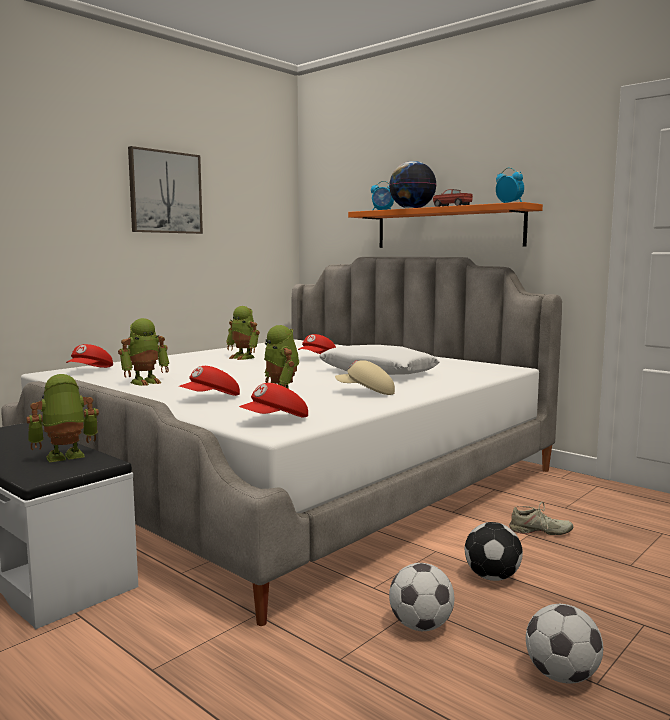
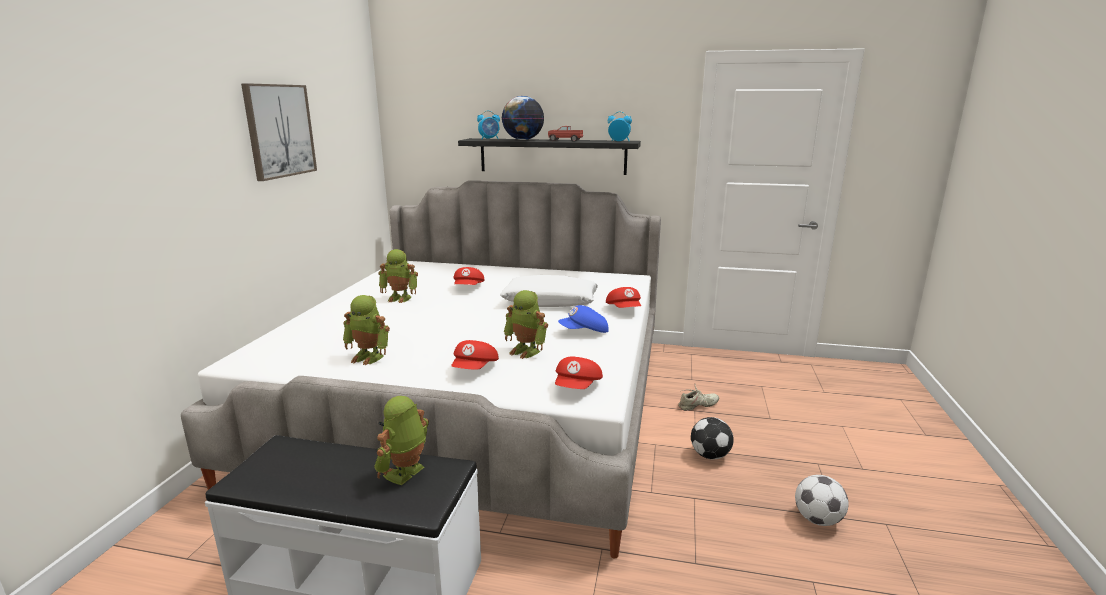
camera: 30 degrees left, 10 degrees up
(90, 370) = (275, 350): red cap -> red cap (624, 310)
(145, 382) = (369, 357): toy robot -> toy robot turned 90 degrees clockwise
(366, 393) = (584, 332): beige cap -> blue cap
(421, 626) = (712, 514): football -> none
(447, 228) = (552, 156): orange shelf -> black shelf

